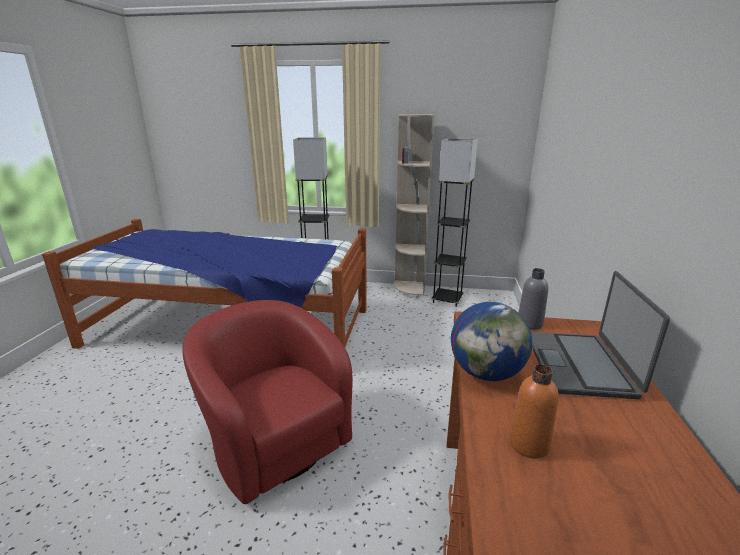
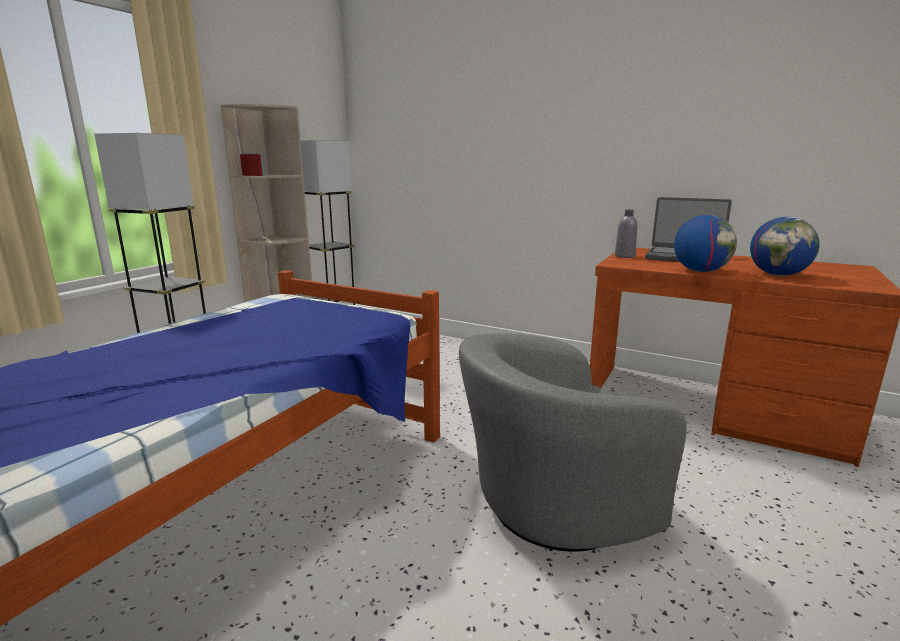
camera: 70 degrees left, 5 degrees down
(274, 442) = (554, 506): red armchair -> grey armchair
(529, 444) = (778, 275): orange bottle -> globe

